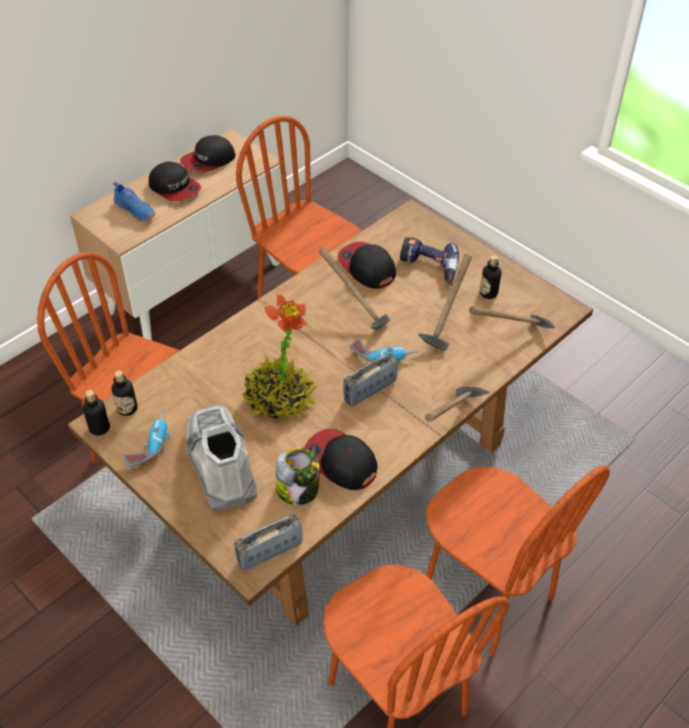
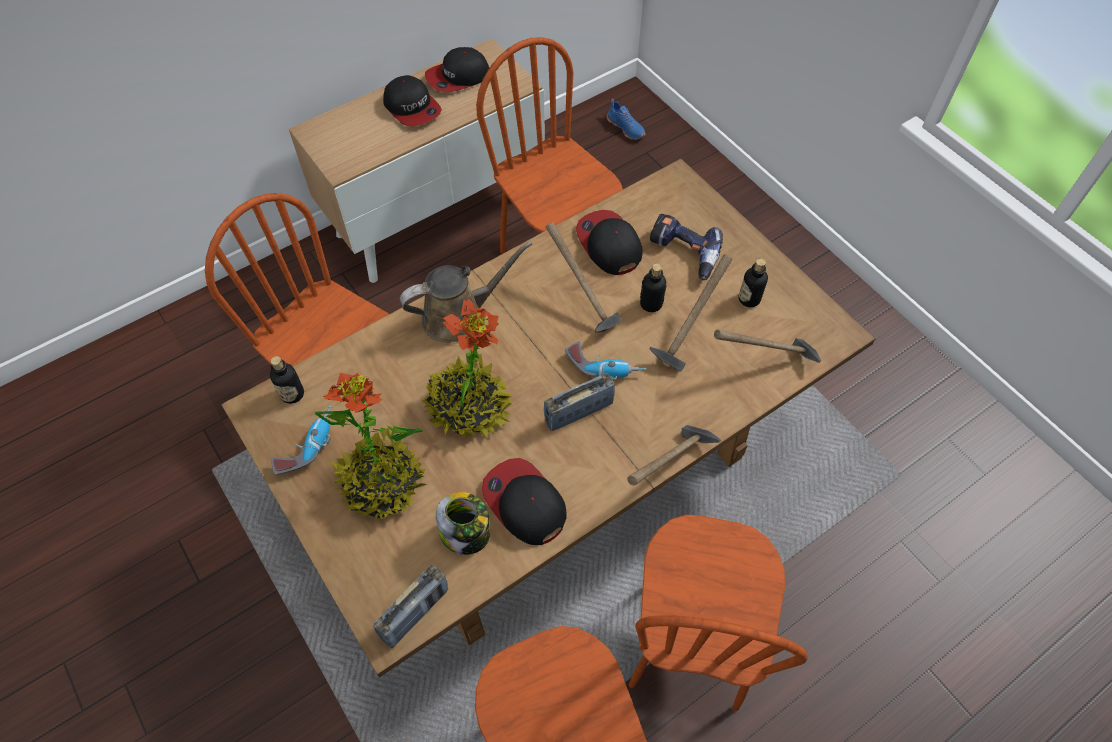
camera: 10 degrees right, 10 degrees up
(99, 428) = (256, 415): bottle -> bottle (651, 304)
(136, 210) = (362, 132): blue shoe -> blue shoe (626, 127)
(220, 464) = (383, 484): grey boot -> potted plant
(255, 334) = (459, 316): none -> brown watering can
(270, 552) = (415, 613): radio -> radio turned 150 degrees clockwise
(487, 594) = (689, 643): brown chair -> brown chair turned 45 degrees clockwise

